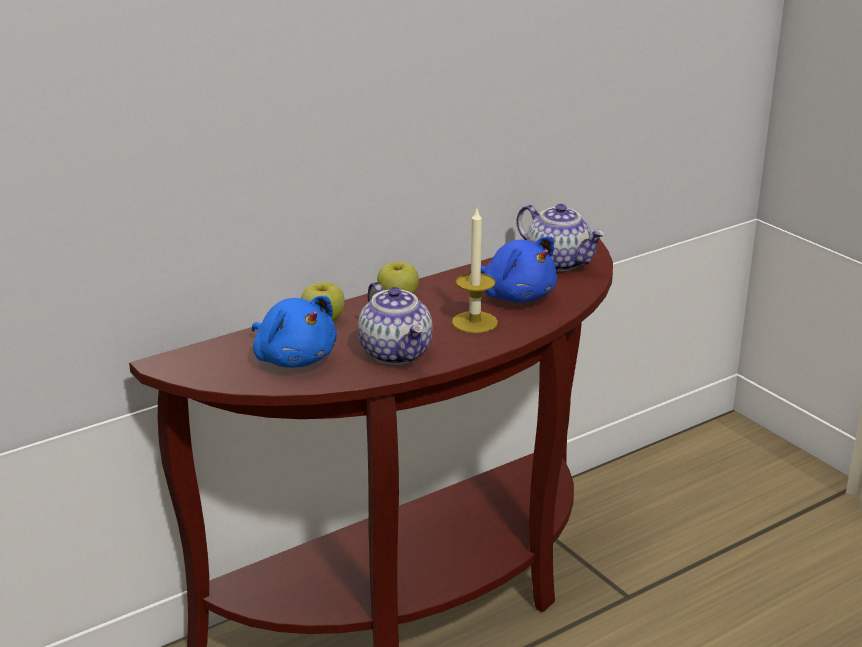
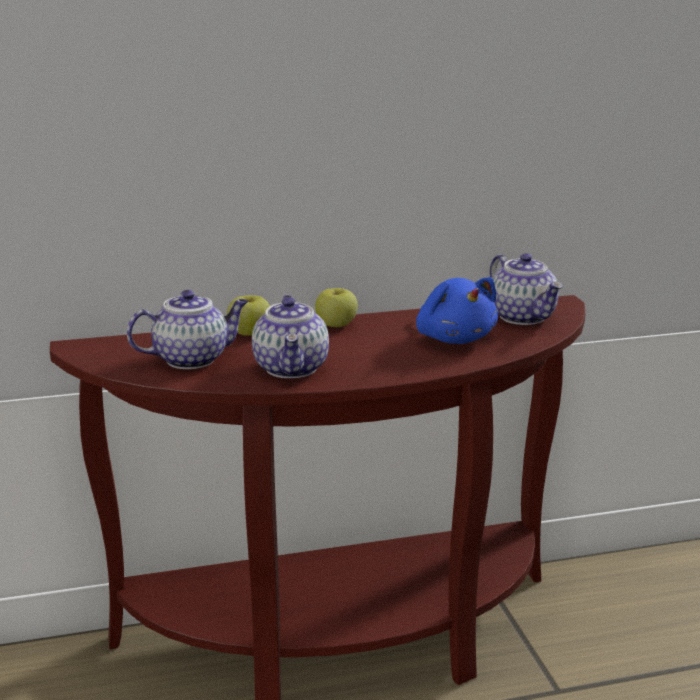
camera: 20 degrees right, 5 degrees down
(294, 358) = (192, 359): blue plush toy -> teapot
(474, 322) = (392, 354): candle -> none

